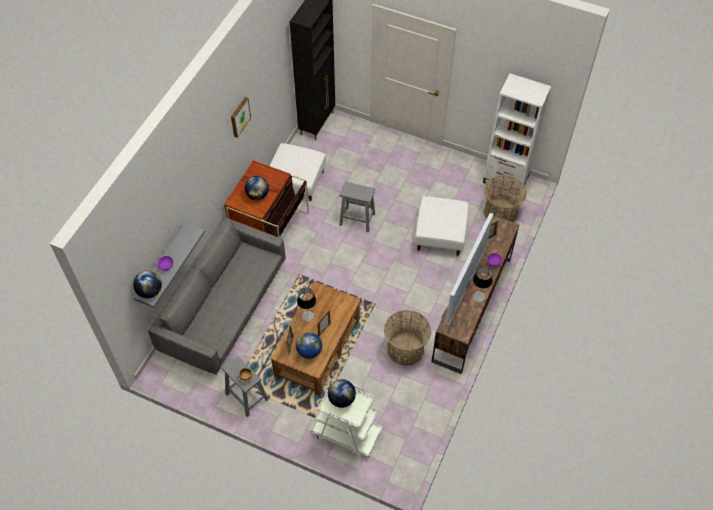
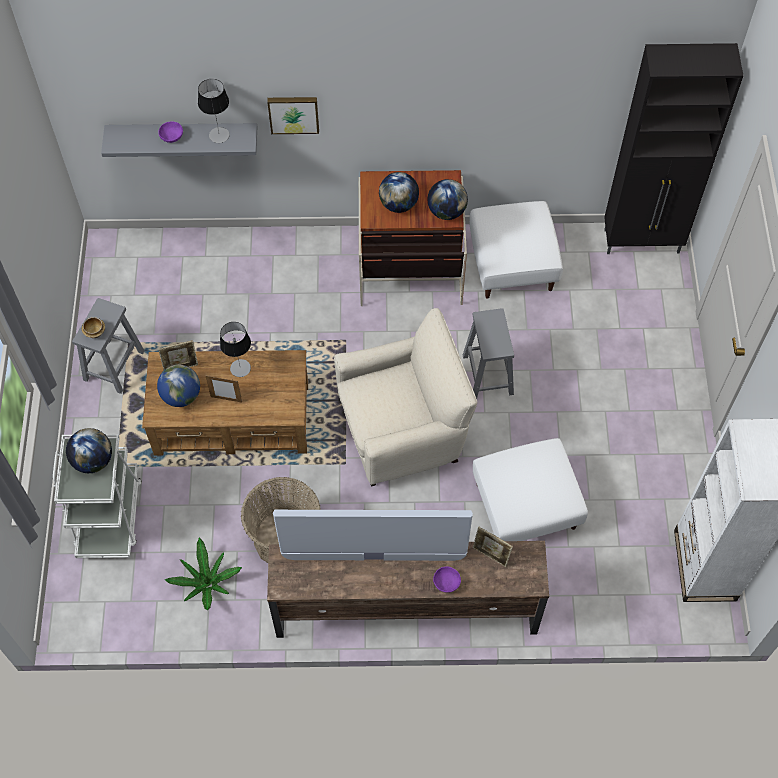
camera: 65 degrees right, 5 degrees up
(150, 291) = (122, 138): globe -> globe (446, 211)
(224, 308) = (240, 275): grey sofa -> none
(239, 116) = (451, 86): picture -> picture (293, 113)
(370, 270) = (403, 431): none -> beige armchair
(413, 396) = (206, 583): none -> potted plant
(479, 296) = (366, 584): table lamp -> table lamp (219, 135)
(500, 212) = (627, 583): basket -> none

